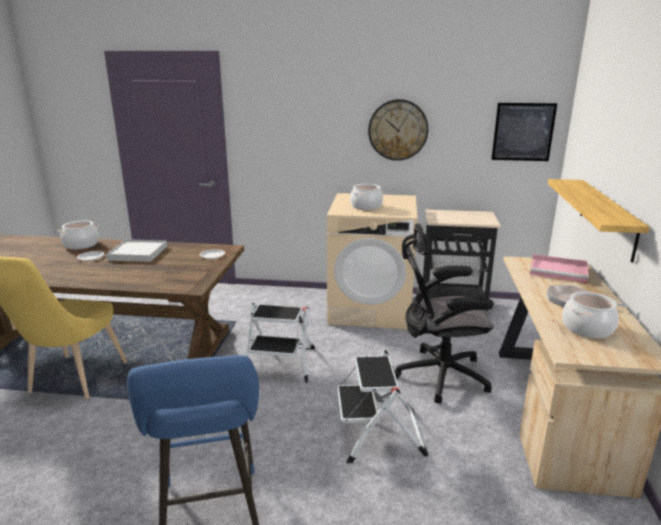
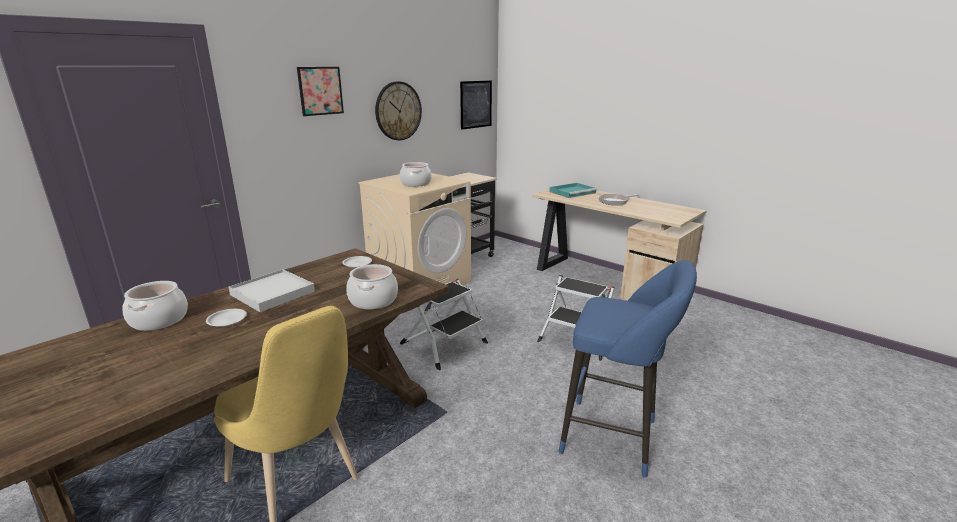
camera: 55 degrees left, 0 degrees up
(310, 104) = (320, 91): none -> picture
(441, 376) = (540, 295): office chair -> none
(559, 271) = (573, 192): pink tray -> turquoise tray
(587, 328) = (650, 209): cooking pot -> cooking pot (373, 300)
(607, 217) = (586, 149): shelf -> none

